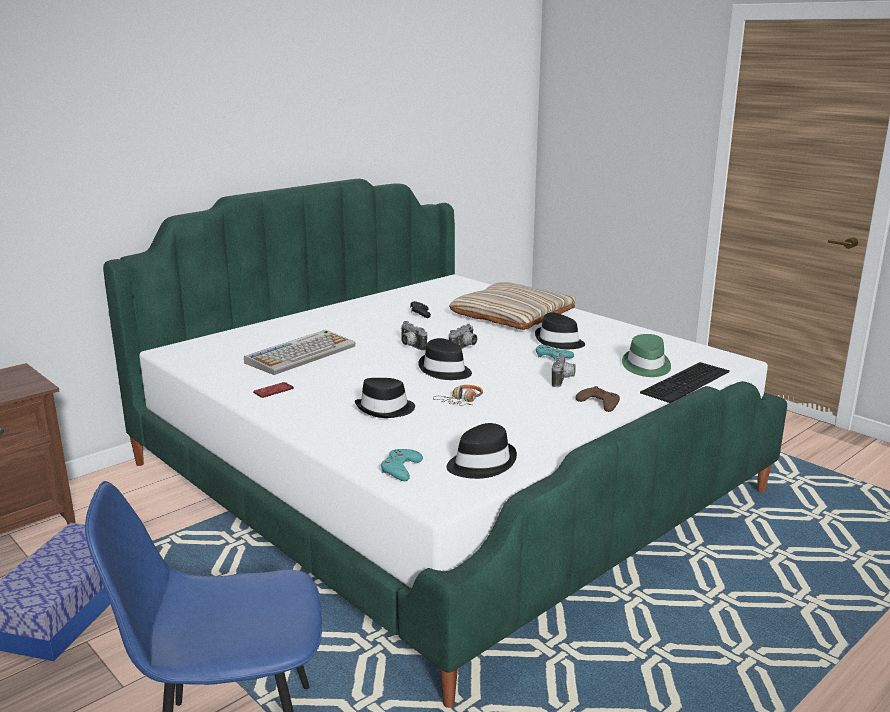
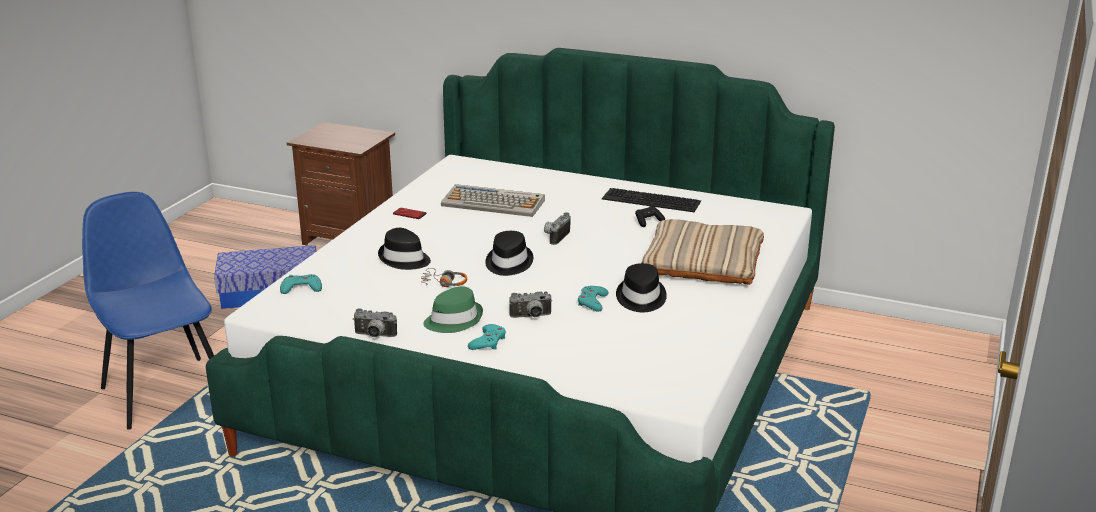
camera: 65 degrees right, 5 degrees up
(465, 348) = (575, 259): camera -> camera (374, 336)
(481, 463) = (327, 314): black hat -> none
(599, 403) = (488, 342): brown game controller -> turquoise game controller
(646, 366) = (611, 352): green hat -> green hat (453, 320)
(687, 383) = (582, 379): keyboard -> keyboard (649, 201)

